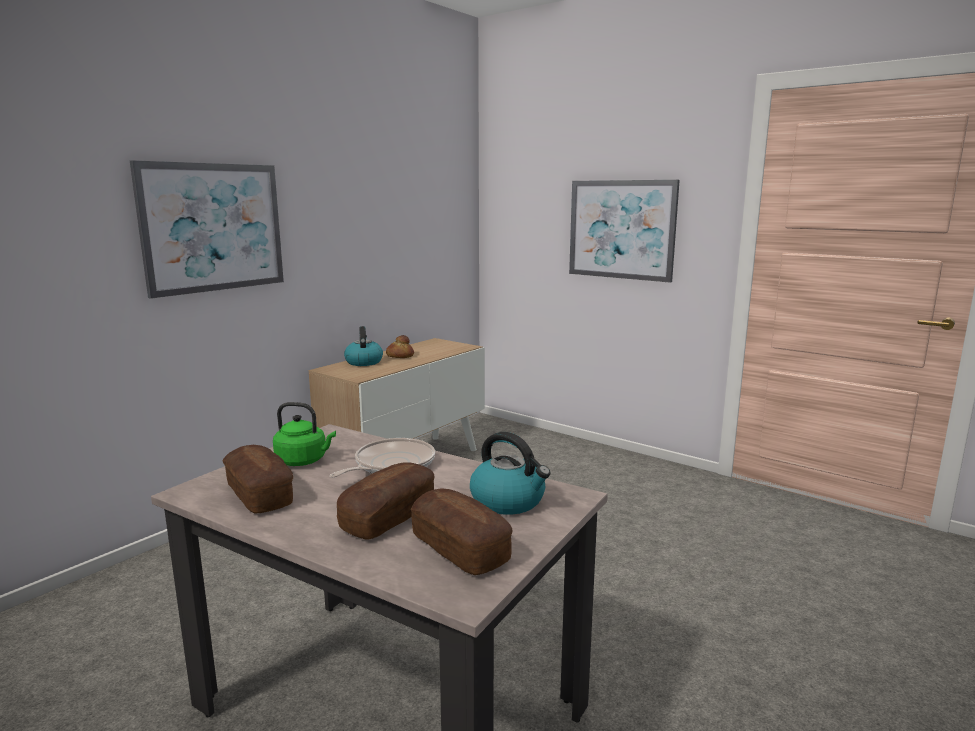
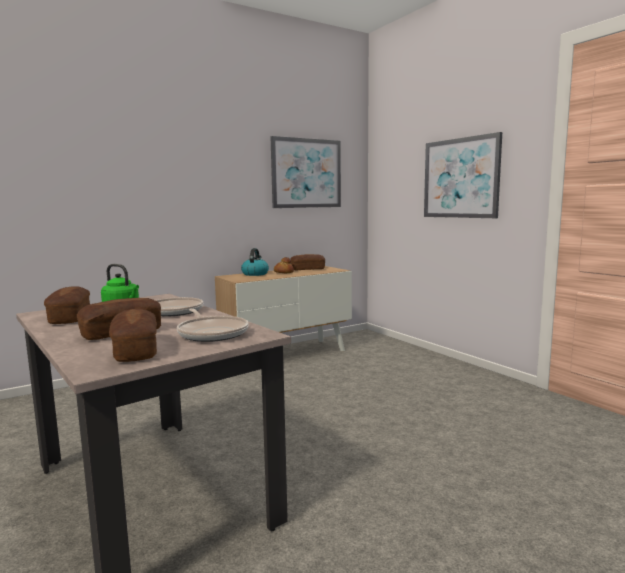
camera: 20 degrees right, 5 degrees down
(213, 227) = (148, 173): picture -> picture (306, 173)
(425, 347) = (307, 269): none -> bread
(509, 501) = (212, 333): kettle -> frying pan

